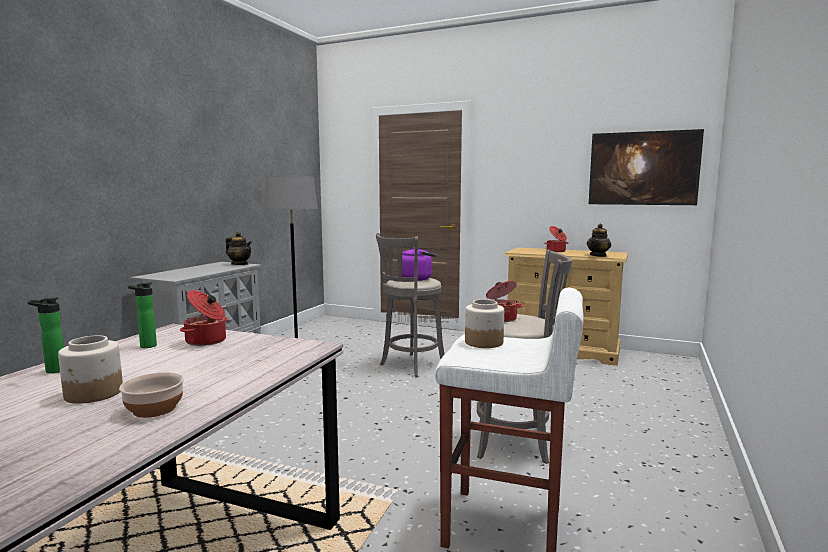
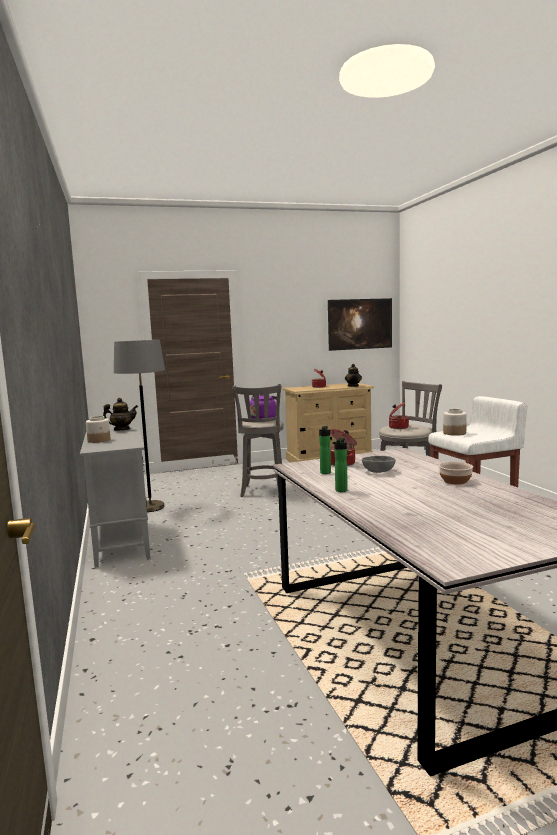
camera: 40 degrees left, 0 degrees up
(94, 393) = (407, 487): jar -> jar (99, 440)
(178, 362) = (378, 471): none -> grey bowl

